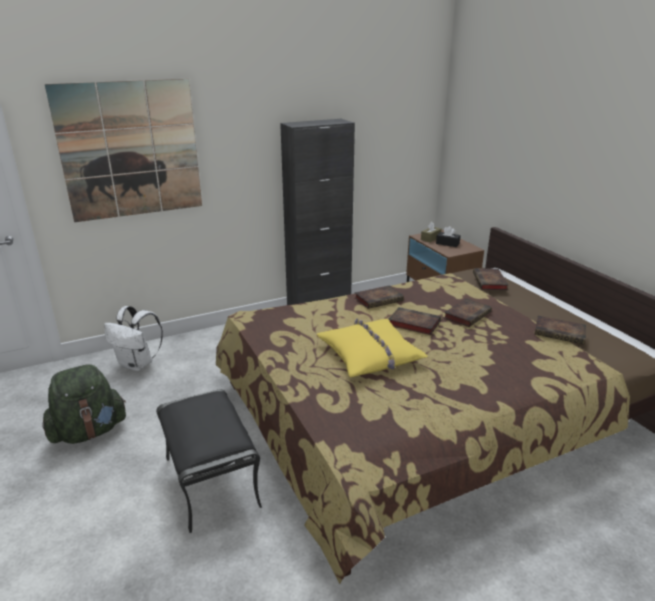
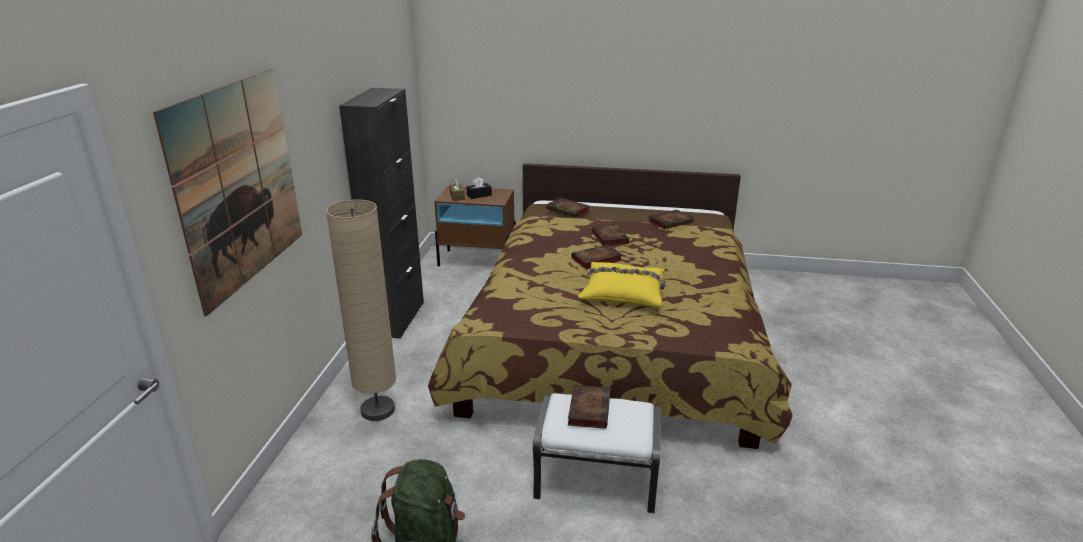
camera: 55 degrees left, 0 degrees up
(138, 364) = (328, 472): white backpack -> none
(211, 352) = (378, 410): none -> beige floor lamp
(212, 481) = (597, 478): black ottoman -> white ottoman
(379, 299) = (537, 257): book -> book (588, 408)

